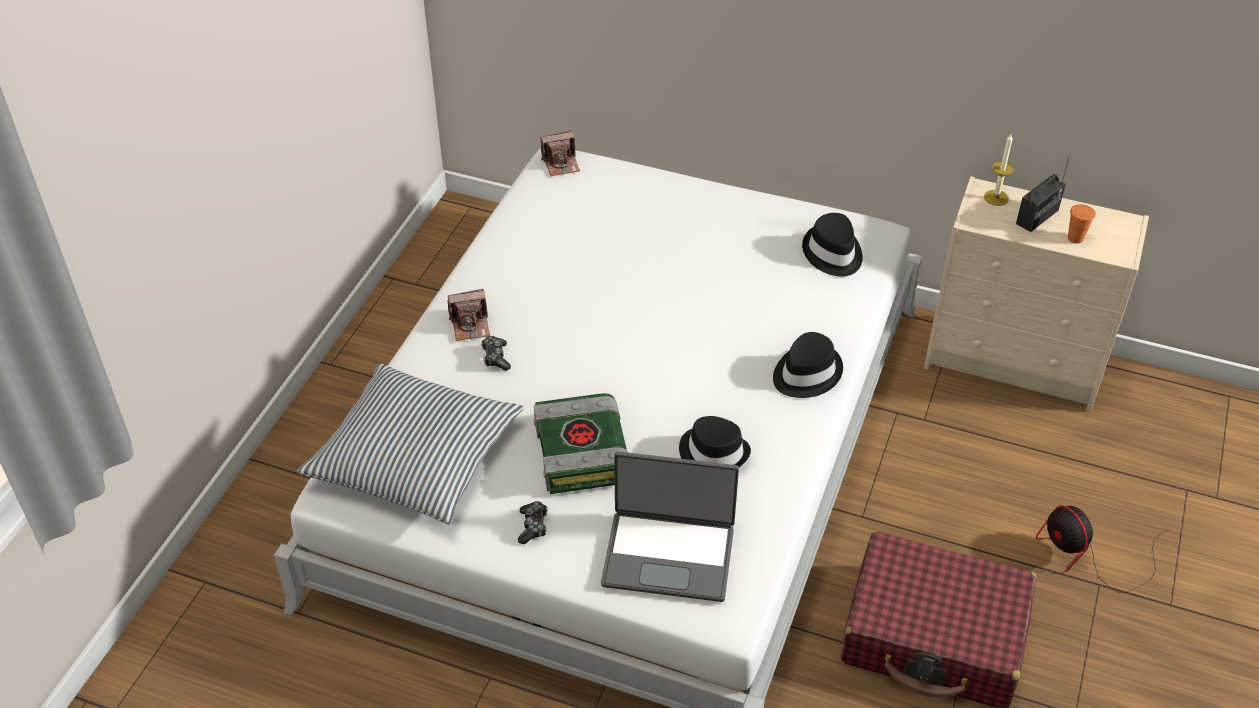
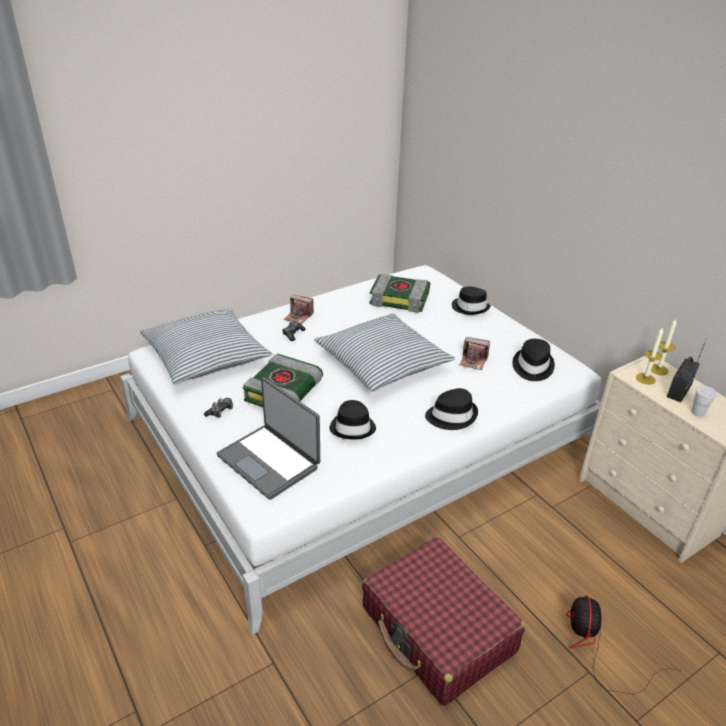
camera: 35 degrees right, 10 degrees down
(561, 164) = (424, 273): camera -> camera (473, 361)
(573, 224) = (400, 298): none -> book
(655, 340) = (382, 362): none -> pillow
(676, 195) = (470, 307): none -> black hat
(994, 218) = (645, 379): none -> candle
(1037, 217) = (679, 390): radio -> radio turned 45 degrees counterclockwise
(1075, 238) = (697, 412): orange cup -> white cup

